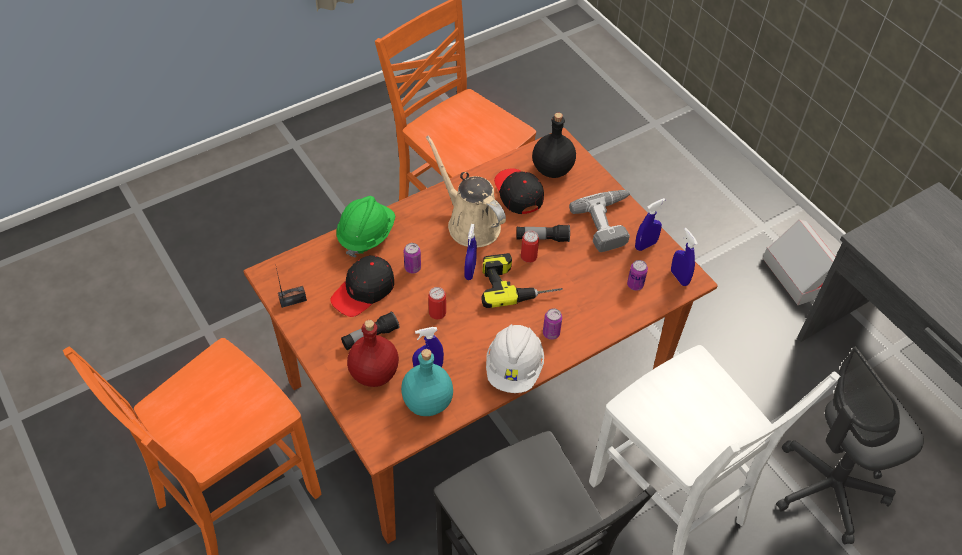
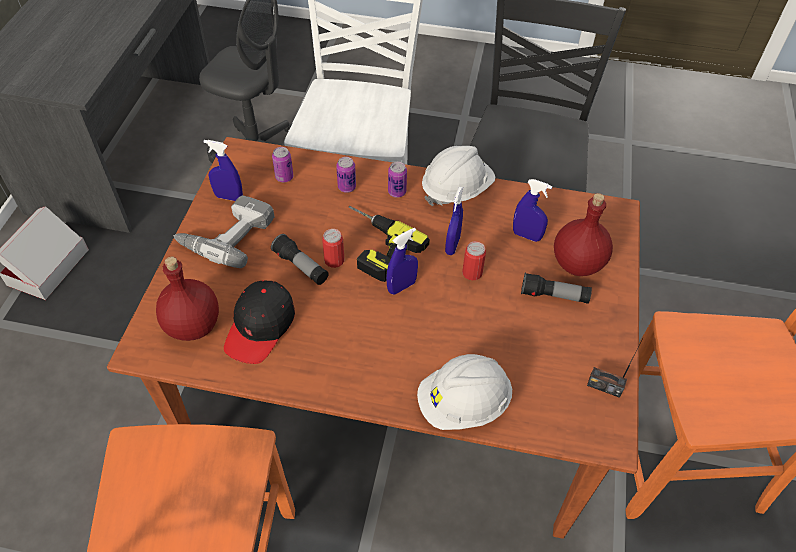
camera: 135 degrees left, 0 degrees up
(364, 291) = (522, 343): black cap -> none
(366, 235) = (463, 404): green hard hat -> white hard hat
(412, 268) = (451, 330): can -> can (347, 187)
(428, 402) = (550, 213): turquoise bottle -> none
(470, 223) = (345, 333): beige watering can -> none
(551, 170) = (194, 326): black bottle -> red bottle
(679, 277) = (244, 158): blue spray bottle -> blue spray bottle (452, 245)

